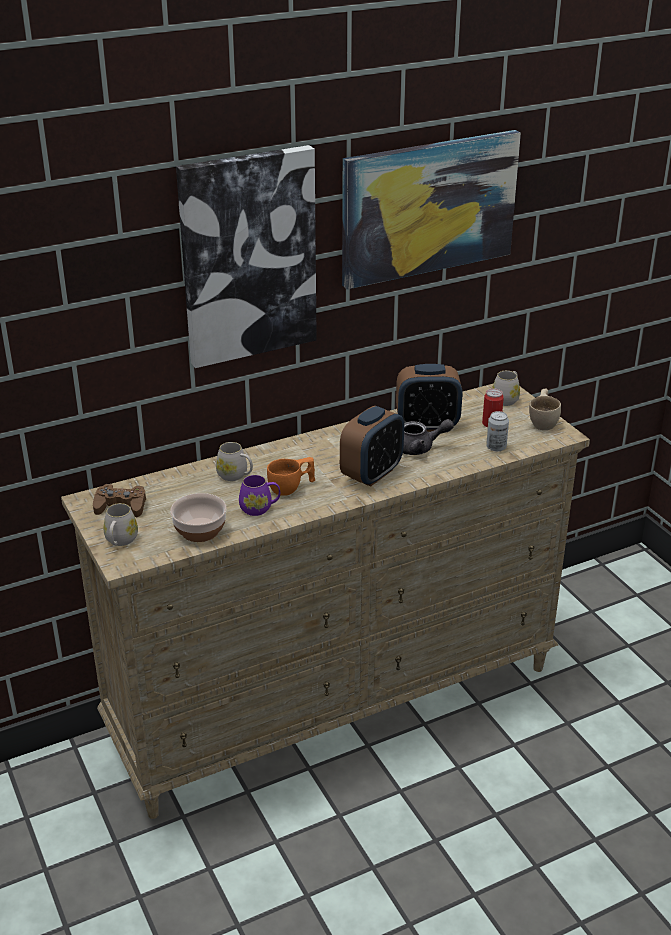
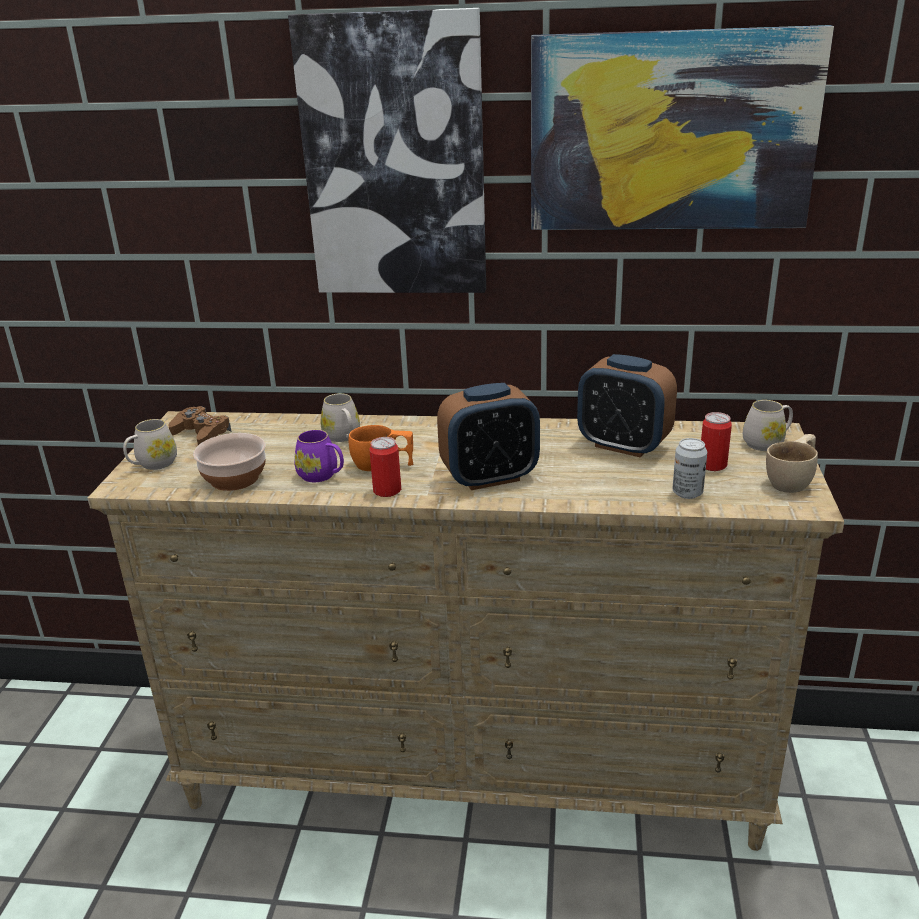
camera: 35 degrees right, 5 degrees down
(317, 504) = (387, 490): none -> can
(419, 448) = (583, 466): grey teapot -> none

